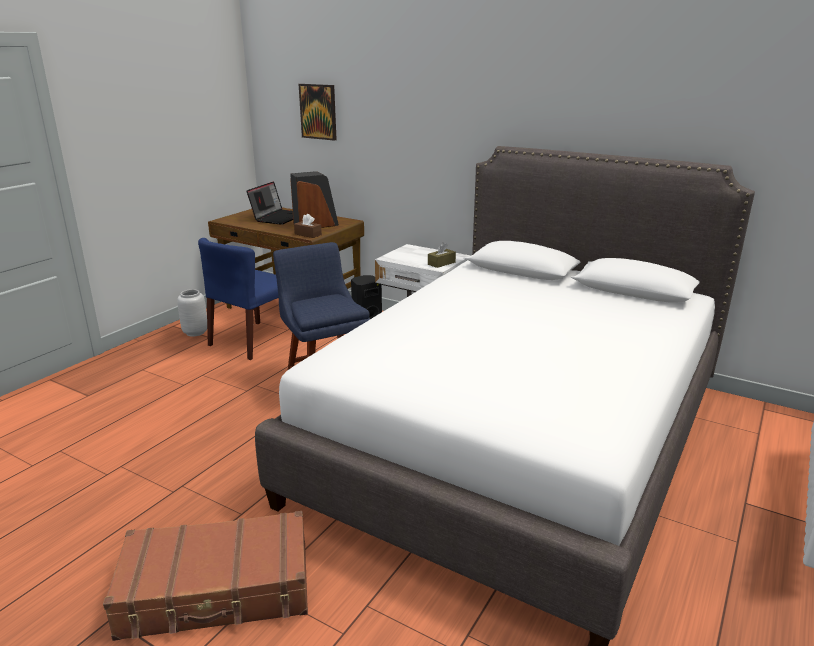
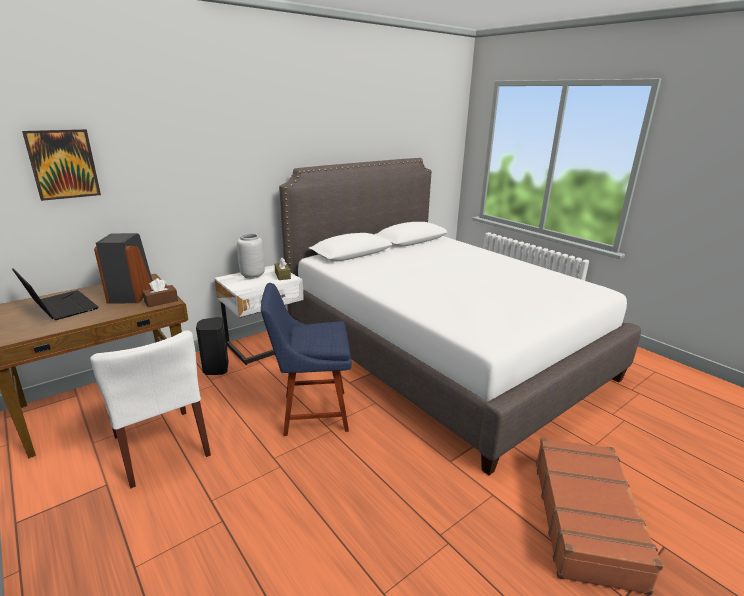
camera: 70 degrees left, 0 degrees up
(195, 332) = (72, 498): grey vase -> grey vase (252, 275)
(253, 340) = (161, 446): blue chair -> white chair

